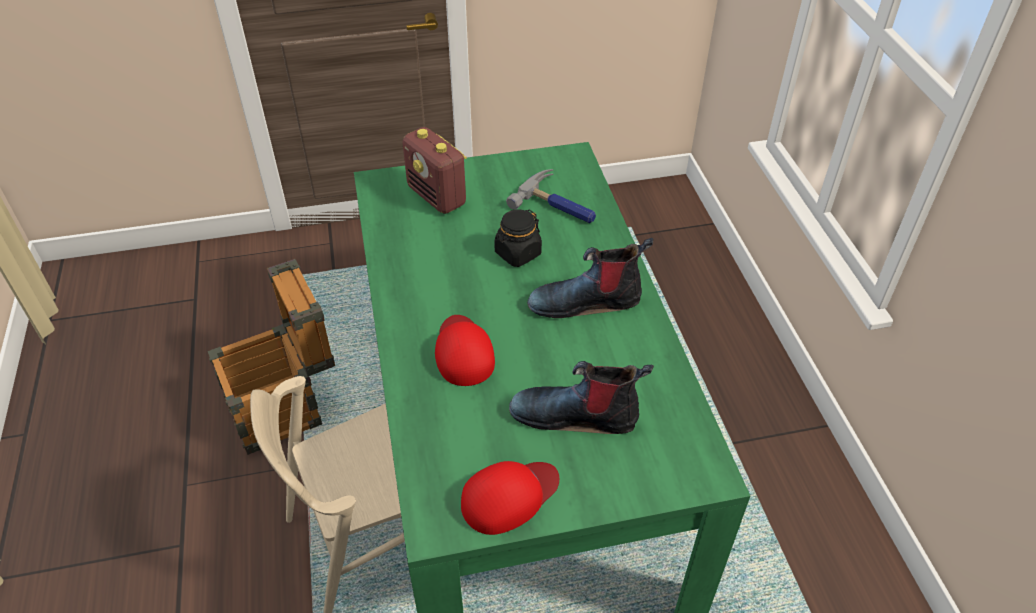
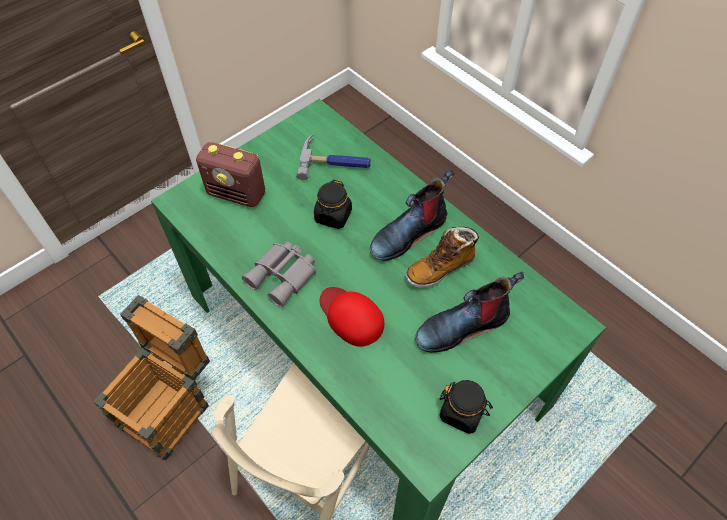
camera: 30 degrees left, 10 degrees up
(425, 287) = (284, 276): none -> grey binoculars
(509, 496) = (462, 412): red cap -> black jar
(595, 349) = (440, 268): none -> boot

